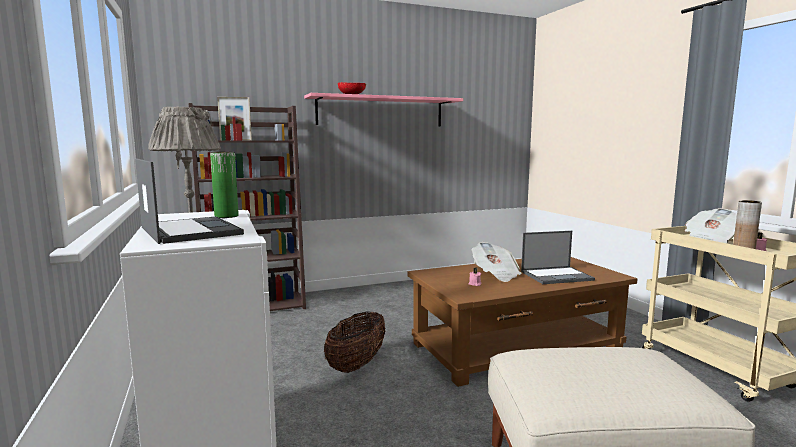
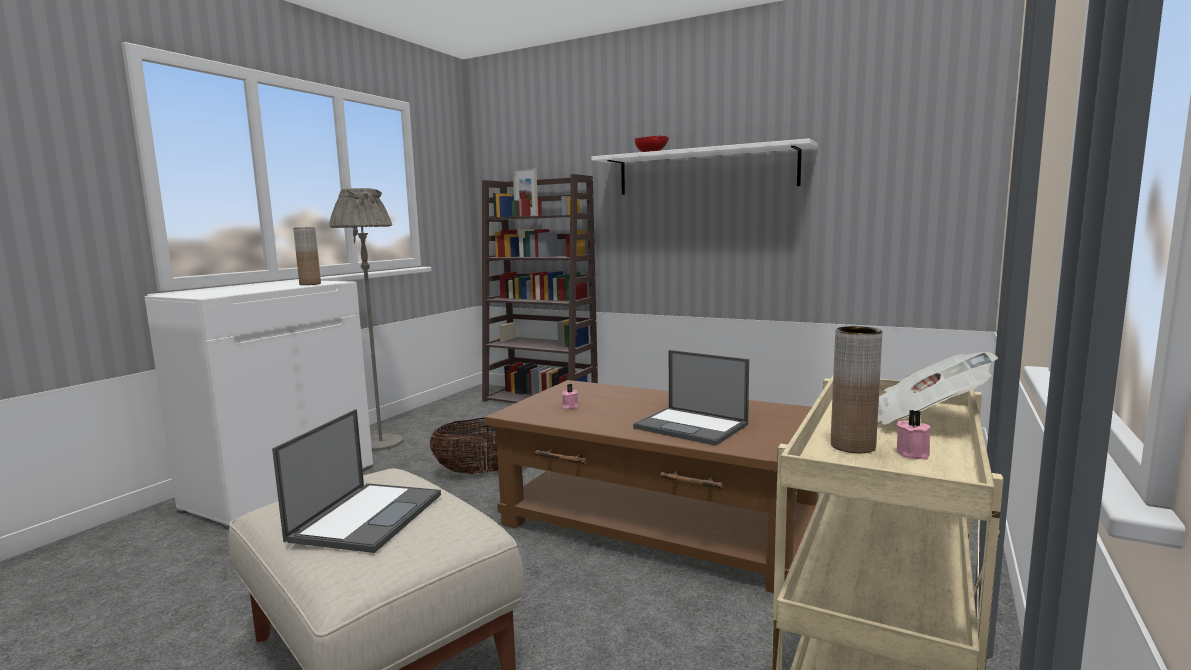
camera: 50 degrees right, 0 degrees up
(189, 231) = (233, 290): laptop -> laptop (368, 516)
(226, 216) = (310, 284): green vase -> brown vase
(381, 112) = (705, 171): pink shelf -> white shelf
(495, 274) = (629, 405): newspaper -> none

